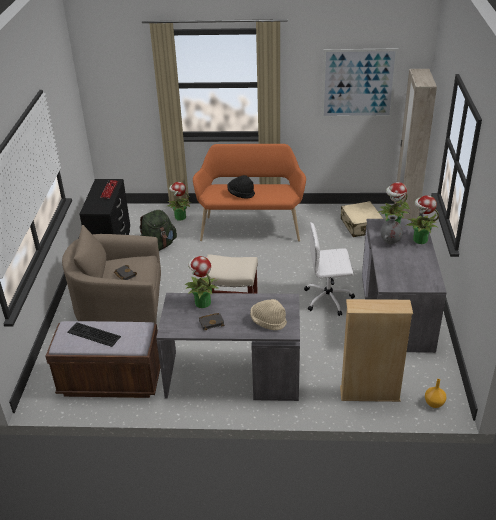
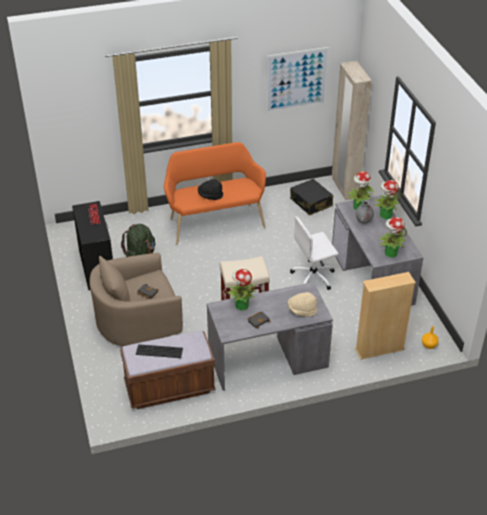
camera: 20 degrees left, 5 degrees up
(180, 217) = (144, 223): potted plant -> potted plant (390, 253)
(361, 226) = (311, 202): beige suitcase -> black suitcase

